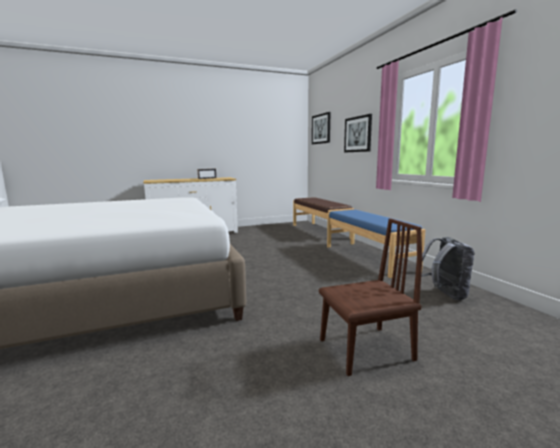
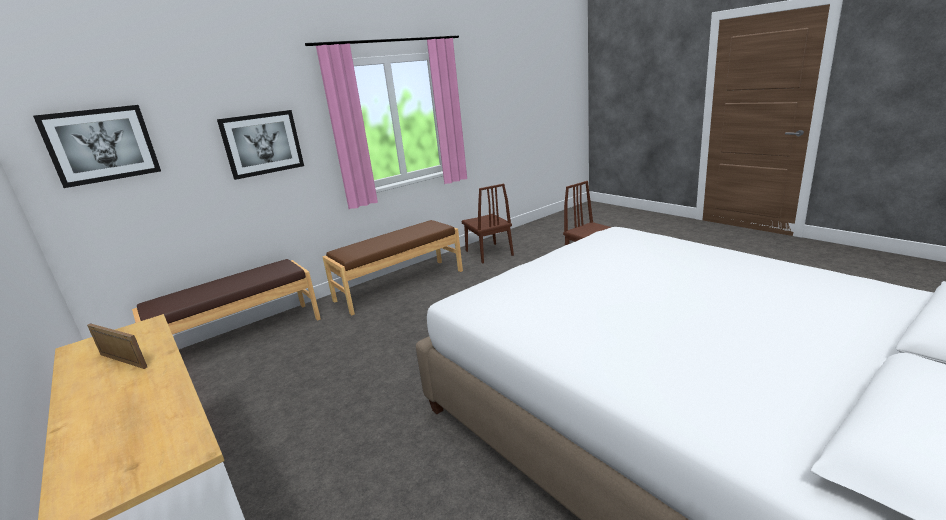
camera: 105 degrees left, 10 degrees up
(368, 258) = (400, 285): blue bench -> brown bench
(444, 294) = (489, 253): grey backpack -> brown chair

